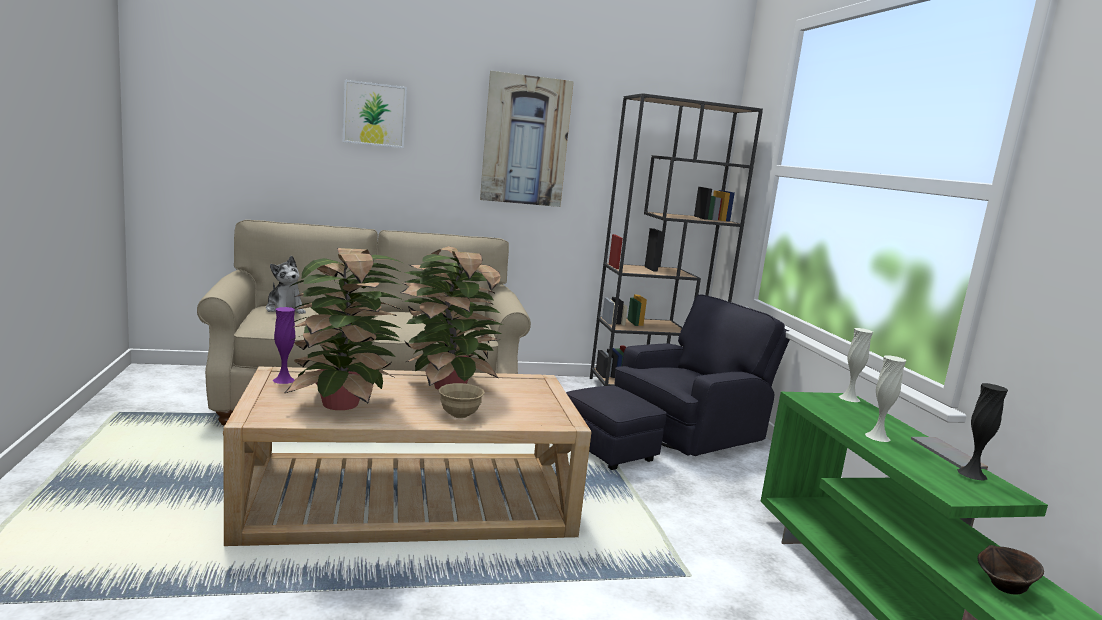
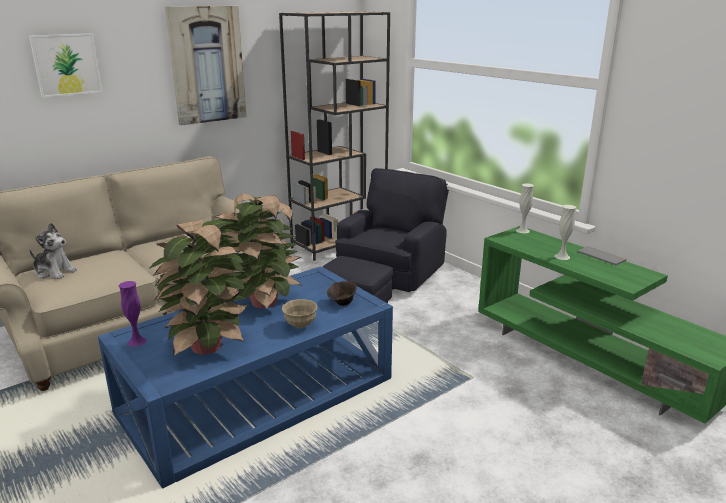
camera: 25 degrees left, 10 degrees up
(409, 498) = (257, 394): beige coffee table -> blue coffee table
(972, 474) = (625, 267): black vase -> none
(1004, 588) = (660, 328): brown bowl -> brown bowl (342, 303)

